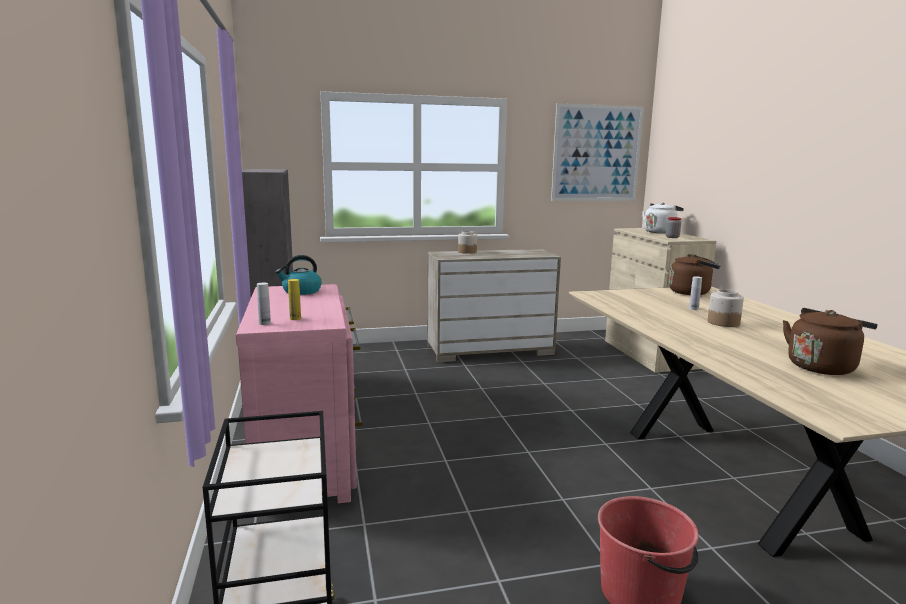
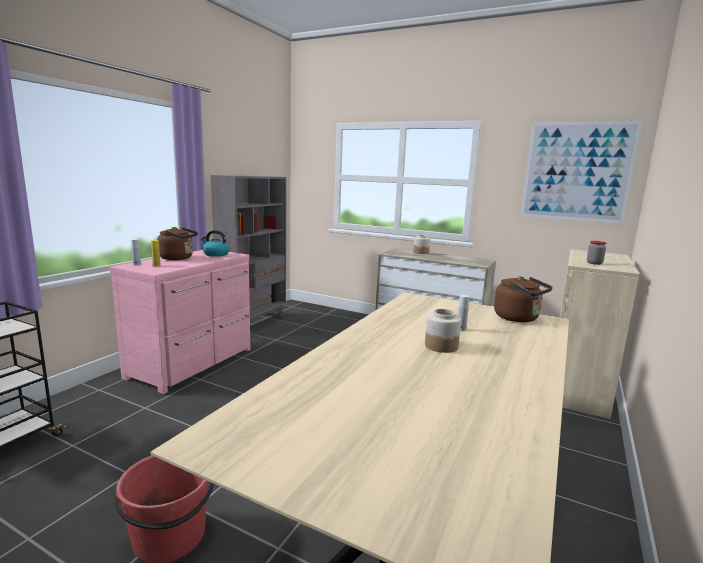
camera: 40 degrees right, 0 degrees up
(660, 232) = (607, 258): white kettle -> none
(822, 367) = (377, 407): brown kettle -> brown kettle (178, 258)

